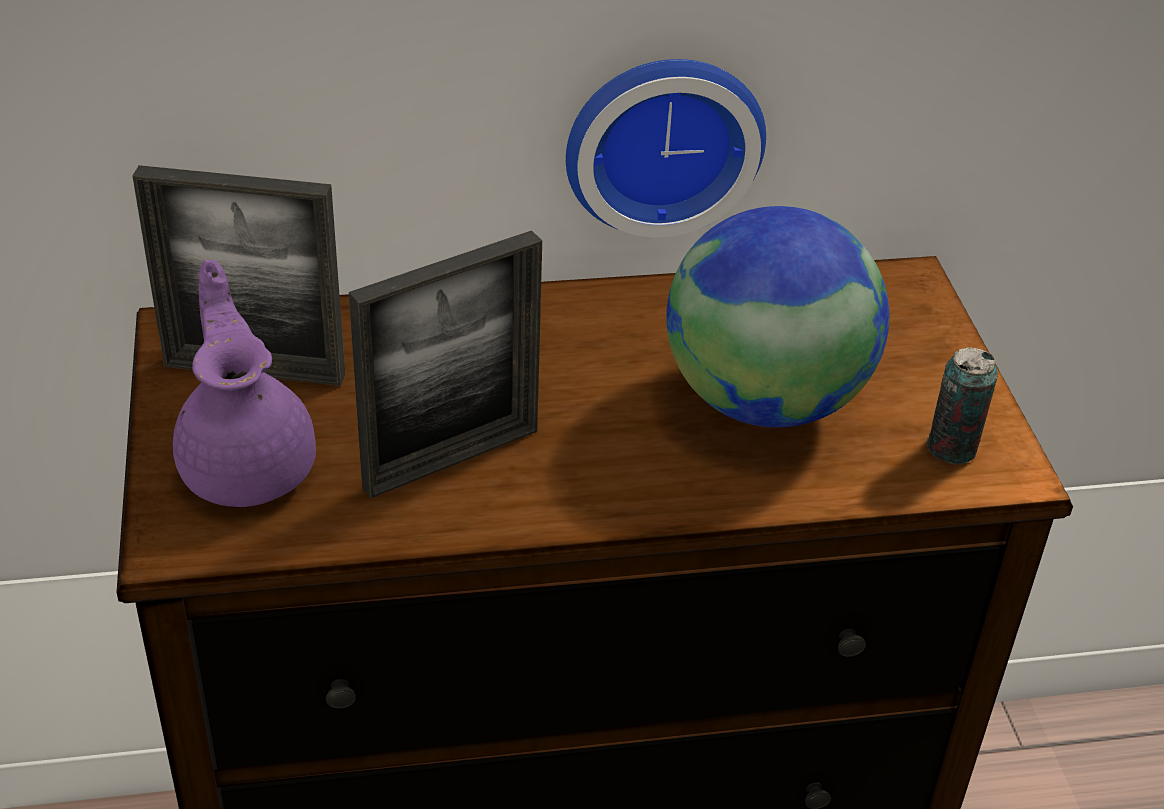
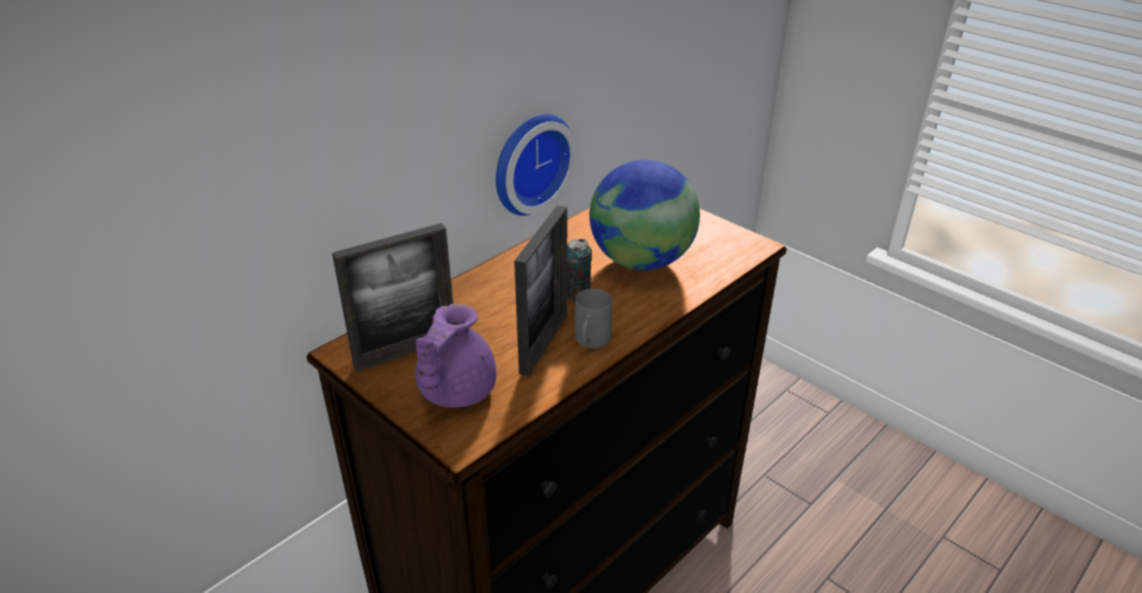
camera: 35 degrees left, 5 degrees down
(248, 464) = (454, 391): purple teapot -> purple teapot turned 105 degrees counterclockwise
(518, 495) = (590, 343): none -> grey mug
(951, 448) = (727, 246): can -> can (577, 294)

